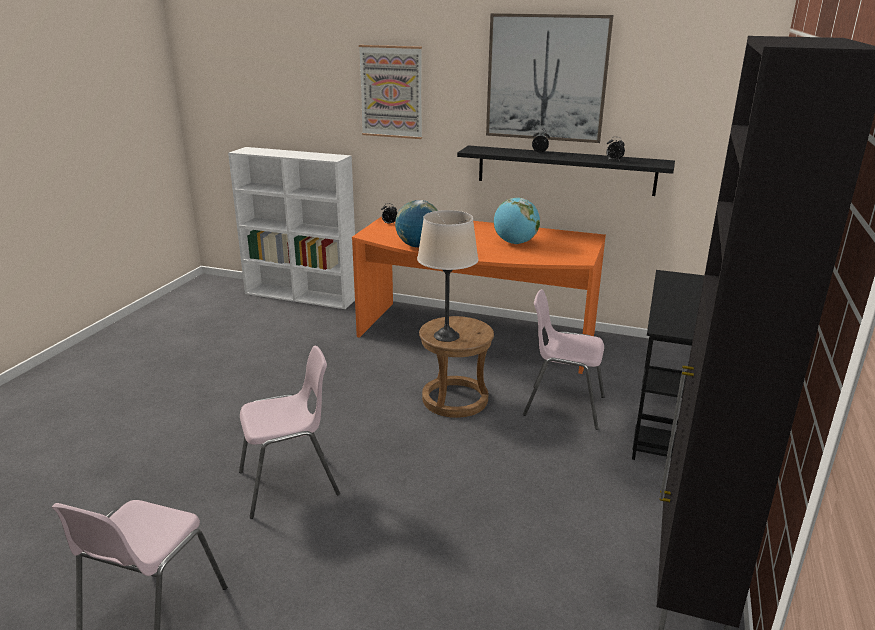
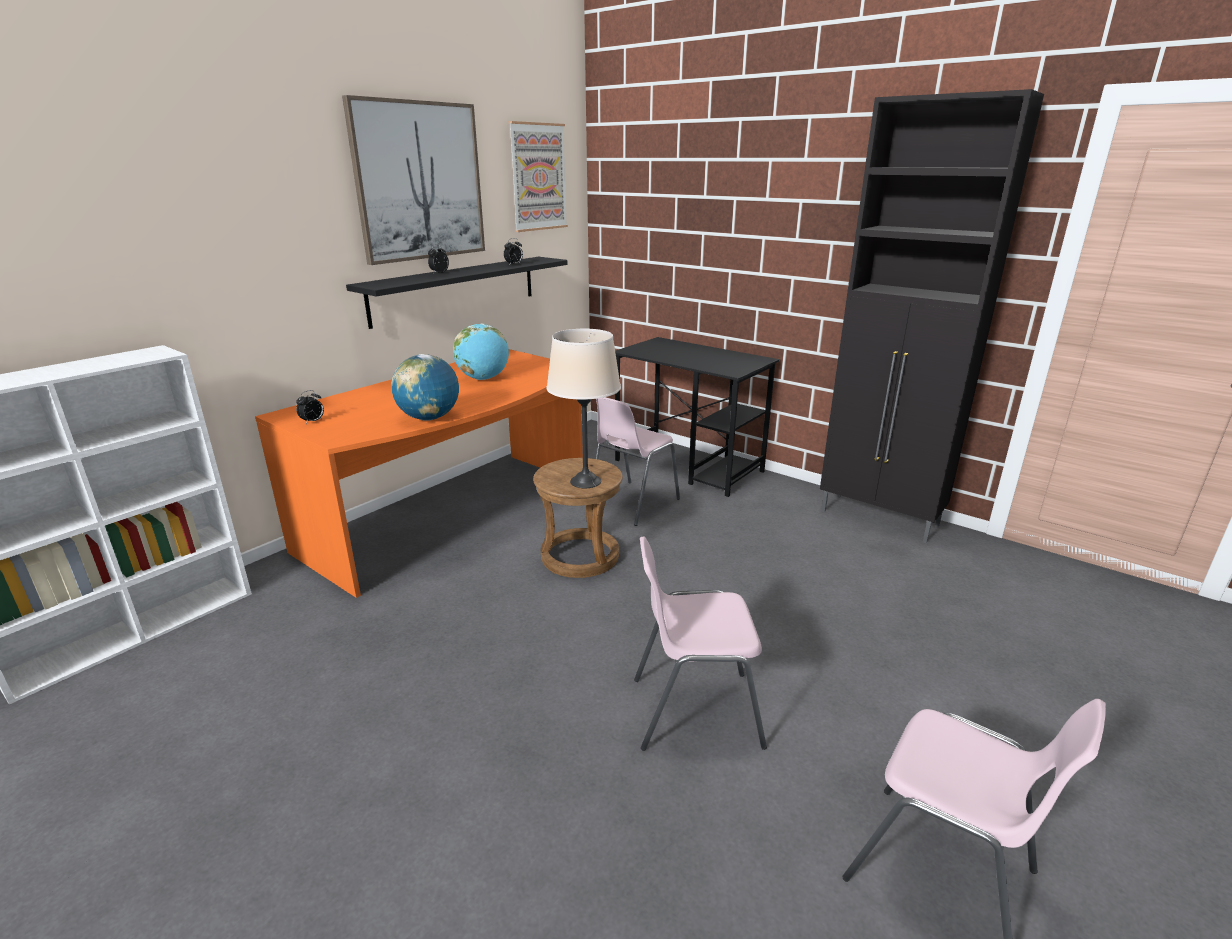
camera: 70 degrees left, 0 degrees up
(290, 484) = (694, 710): pink chair -> pink chair turned 90 degrees counterclockwise
(391, 92) = (211, 223): picture -> picture (538, 177)

